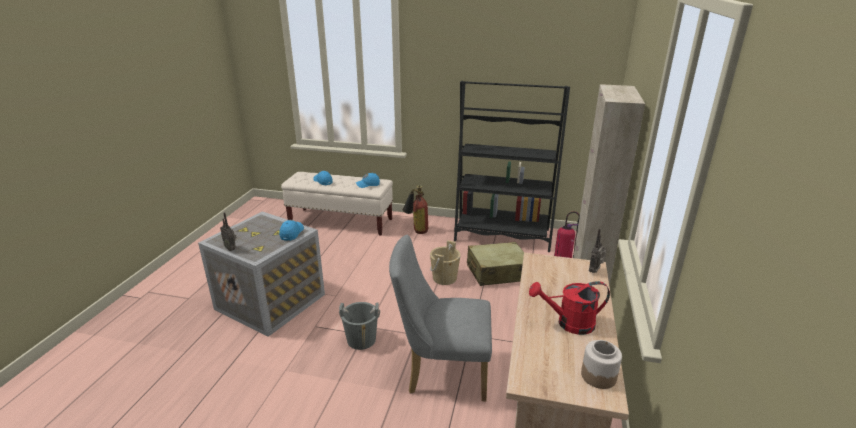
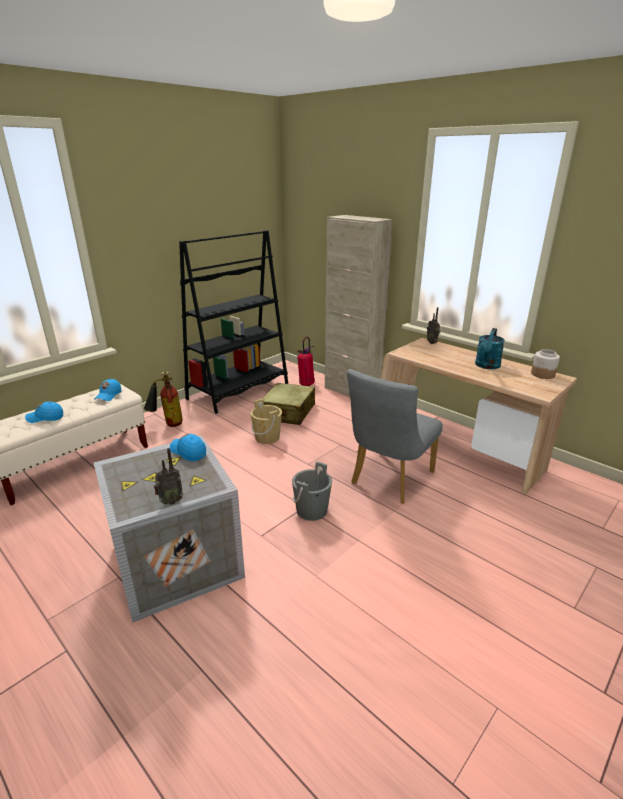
camera: 60 degrees left, 0 degrees up
(569, 323) = (486, 366): red watering can -> turquoise watering can

